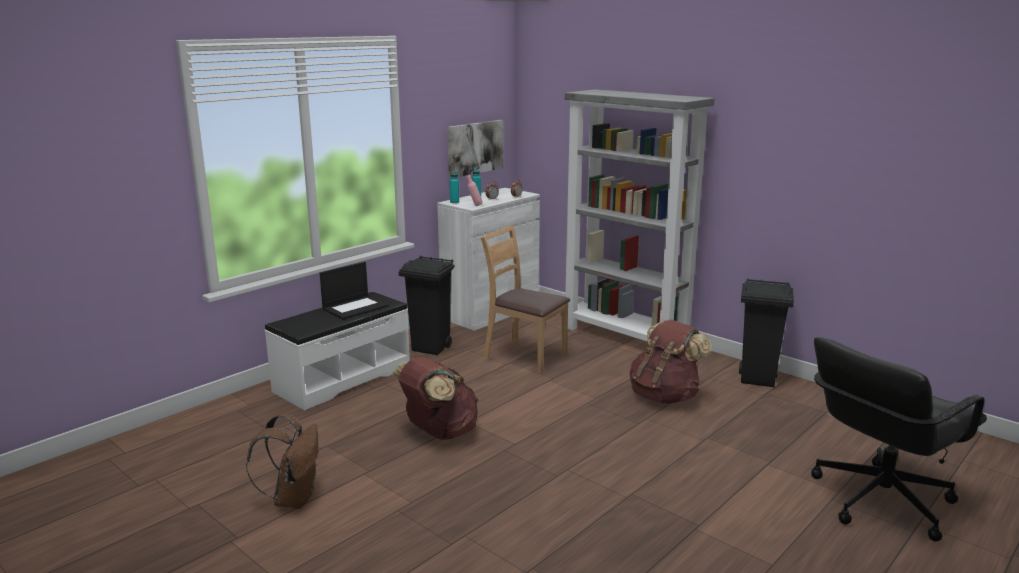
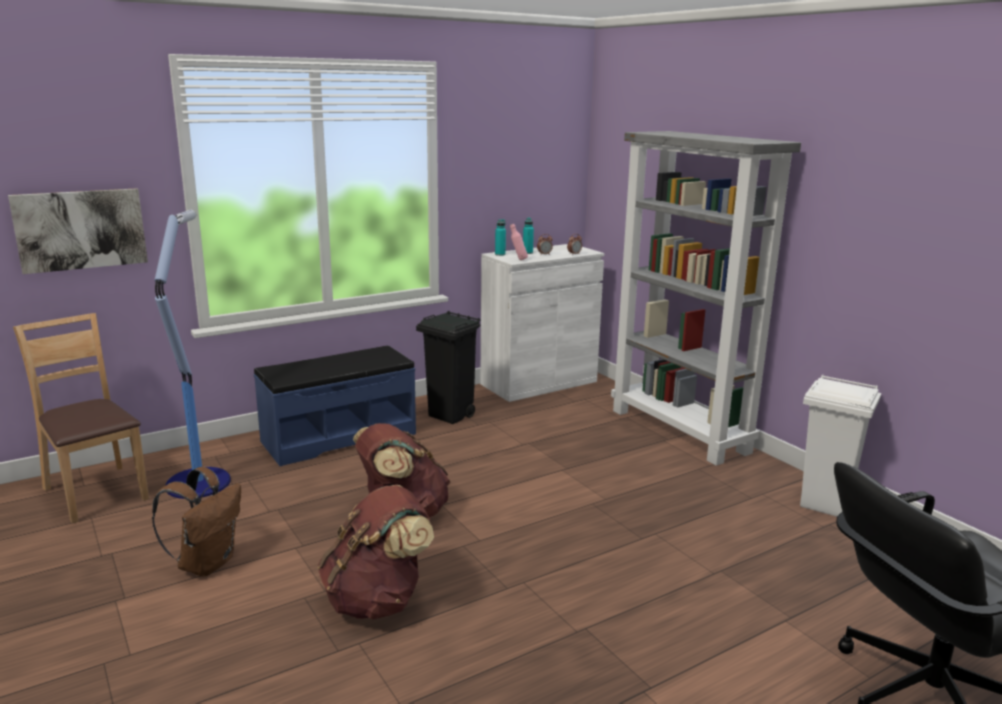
camera: 15 degrees right, 0 degrees up
(237, 434) = (199, 482): none -> floor lamp
(342, 379) = (338, 437): white bench -> blue bench
(355, 307) = (357, 360): laptop -> none
(475, 148) = (533, 195): picture -> picture (80, 229)
(524, 356) = (548, 438): brown chair -> brown chair (96, 492)
(665, 396) = (692, 509): brown backpack -> brown backpack (378, 600)
(758, 379) = (825, 505): black trash can -> white trash can

